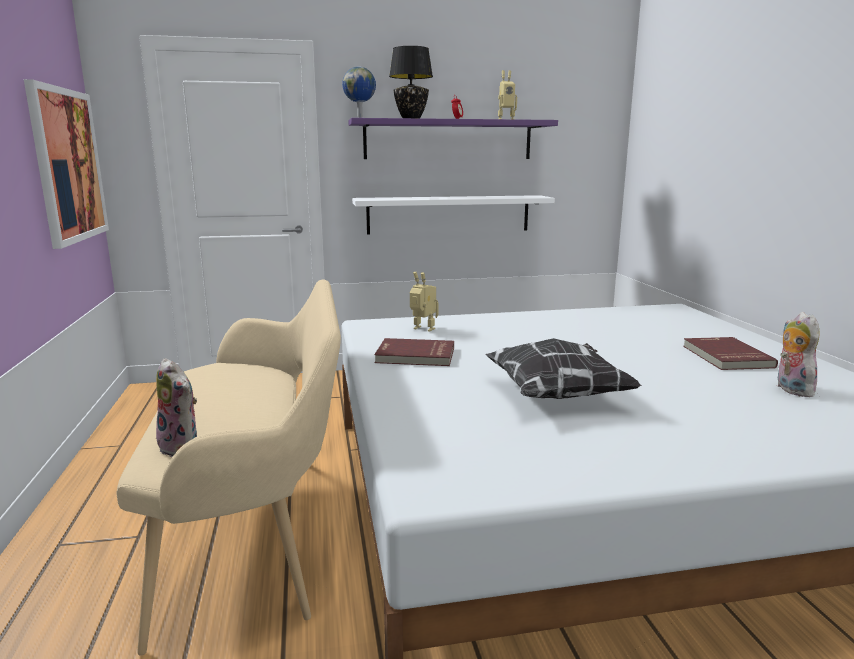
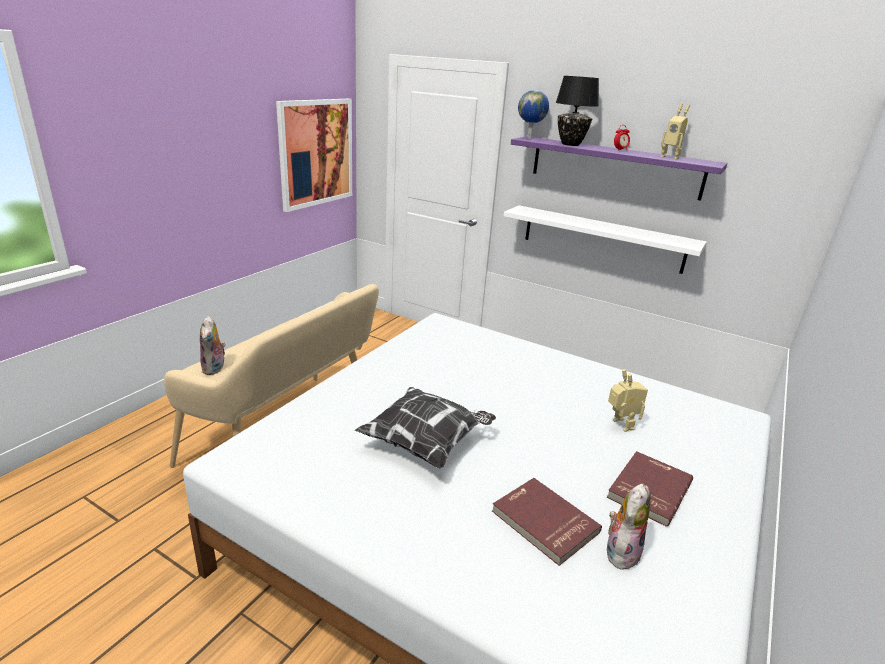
camera: 40 degrees right, 10 degrees up
(415, 356) = (411, 364): red book -> red book (543, 522)
(422, 329) = (463, 343): toy robot -> toy robot (620, 425)

